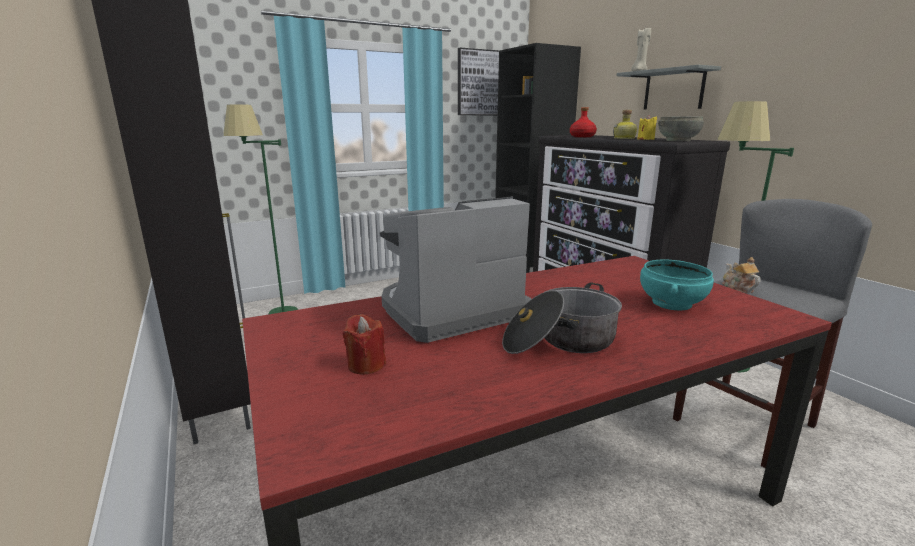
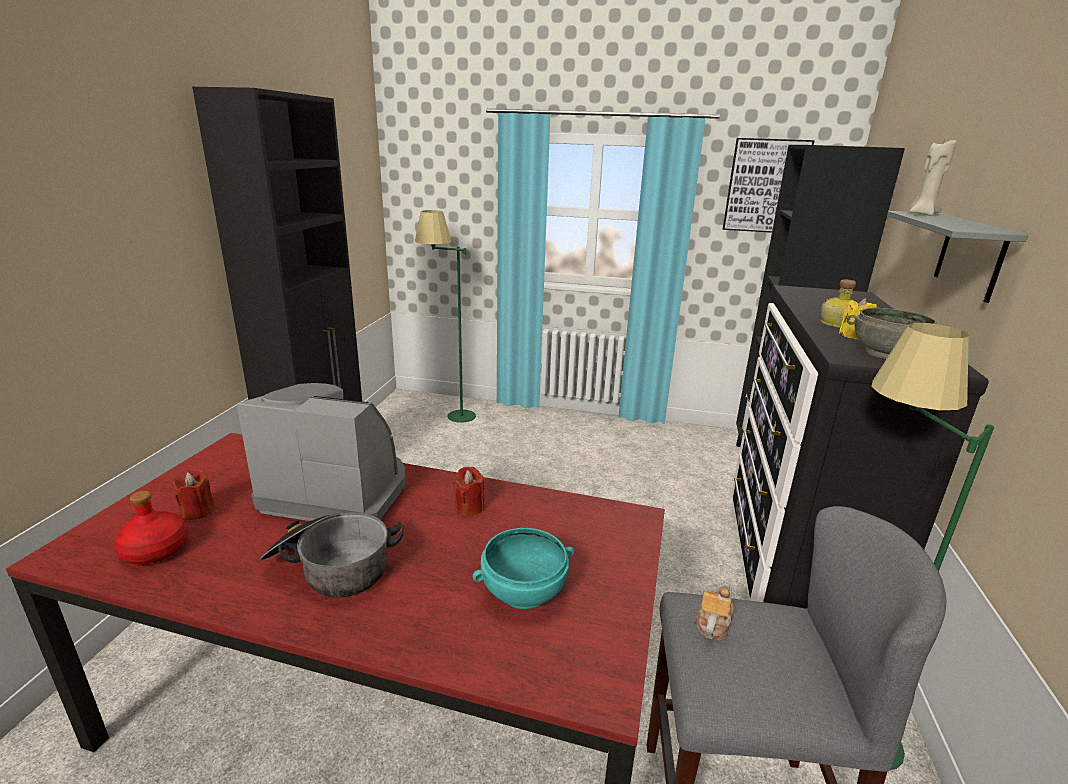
camera: 40 degrees right, 5 degrees up
(552, 287) = (469, 507): none -> red candle
(582, 137) = (810, 302): red bottle -> red bottle (156, 550)

